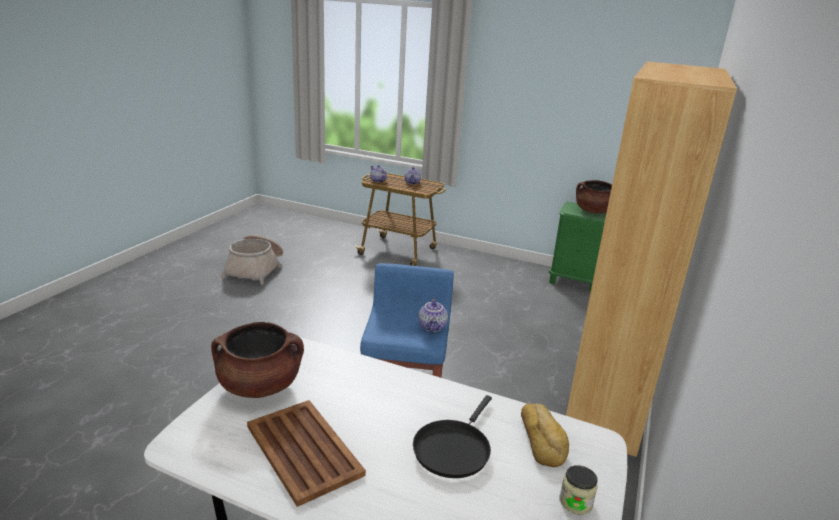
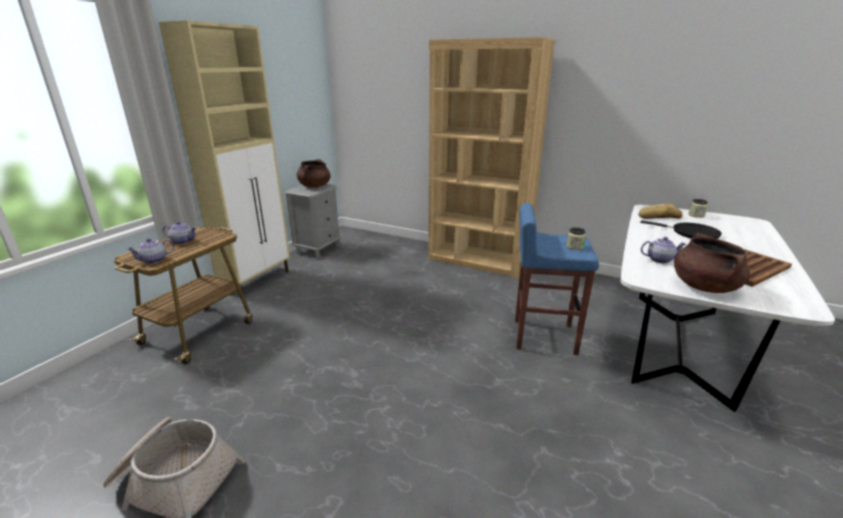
camera: 85 degrees left, 0 degrees up
(401, 333) = (574, 246): none -> jar
(433, 327) = (558, 237): teapot -> teapot (659, 259)
(486, 260) = (257, 281): none -> beige cabinet
(574, 281) = (318, 249): green nightstand -> grey nightstand

